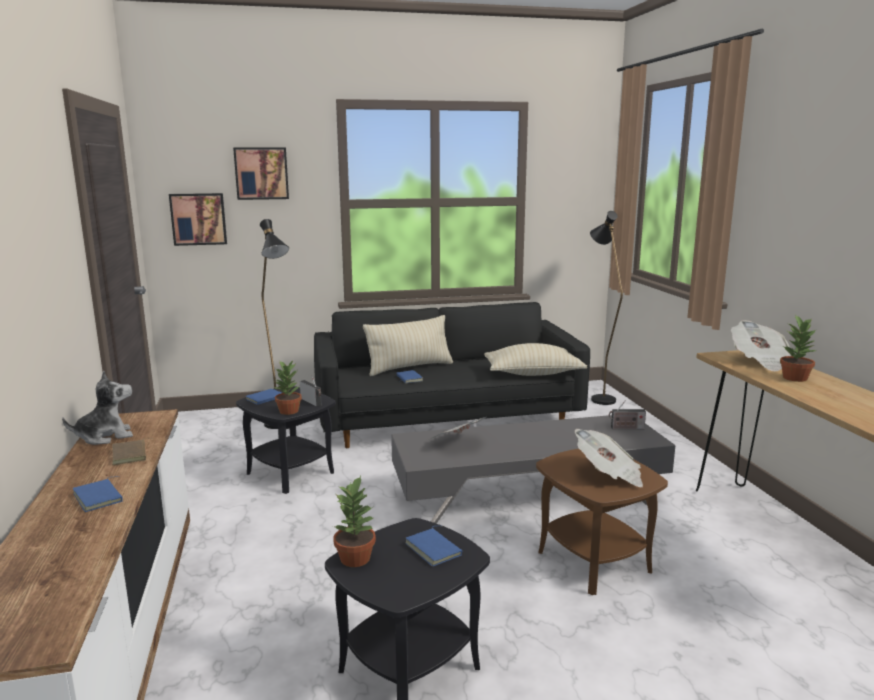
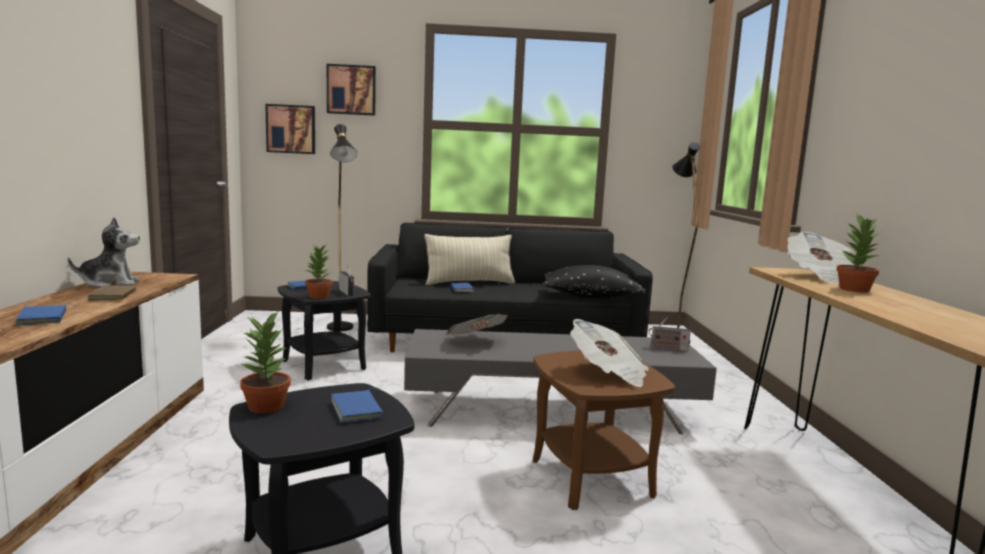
camera: 10 degrees right, 5 degrees down
(533, 374) = (591, 297): beige pillow -> black pillow

